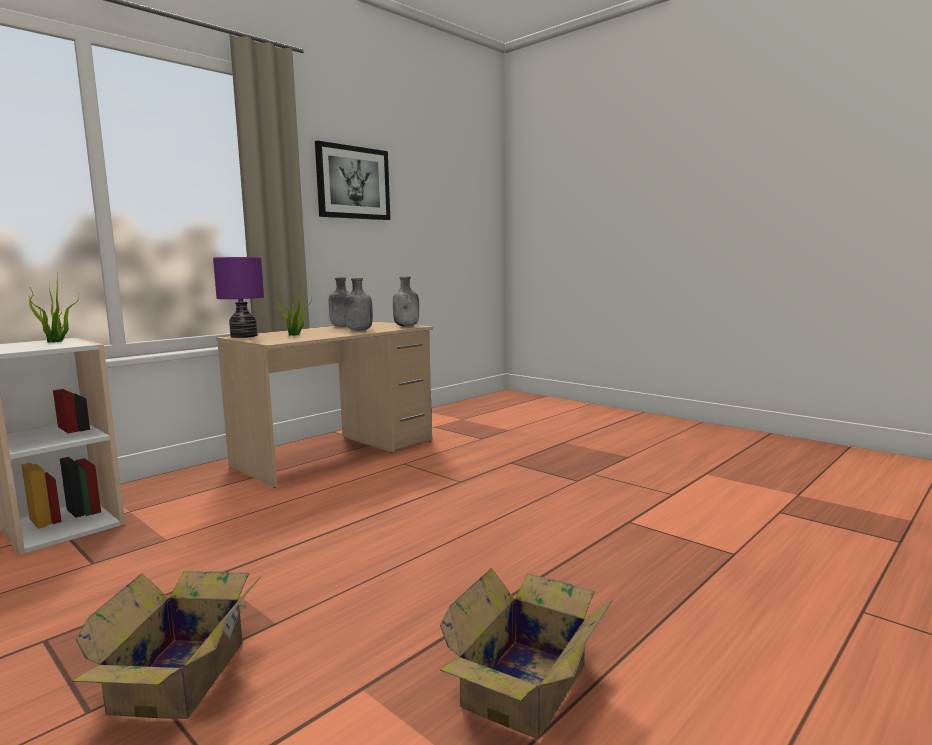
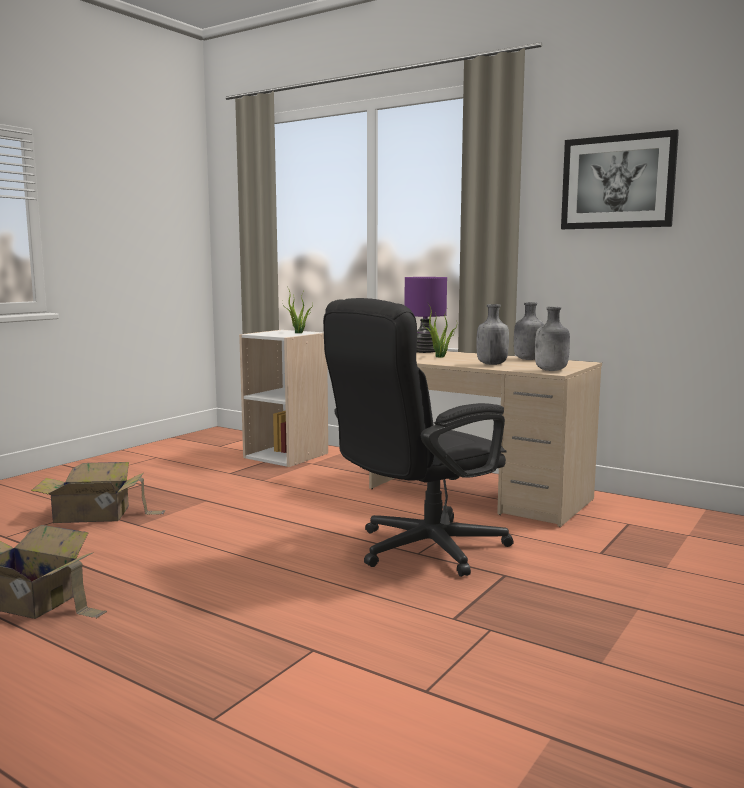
camera: 80 degrees right, 0 degrees up
(455, 481) = (418, 550): none -> black office chair

